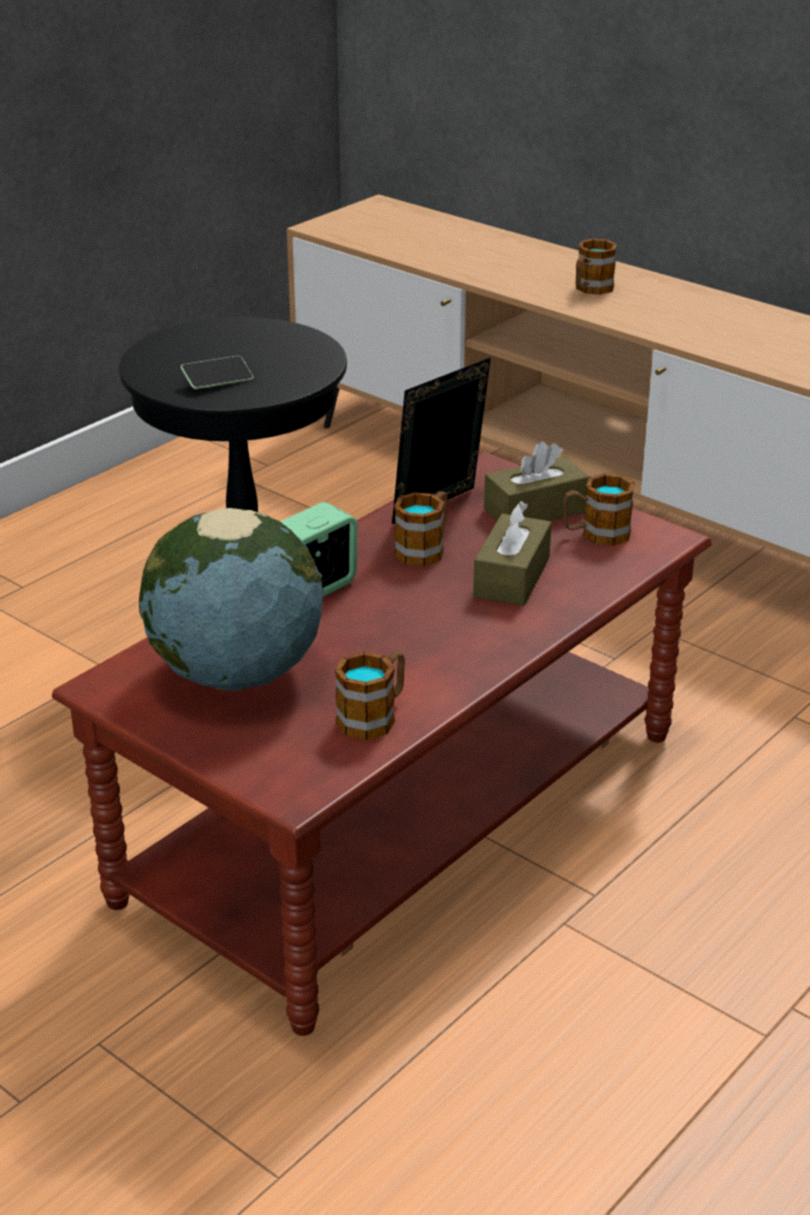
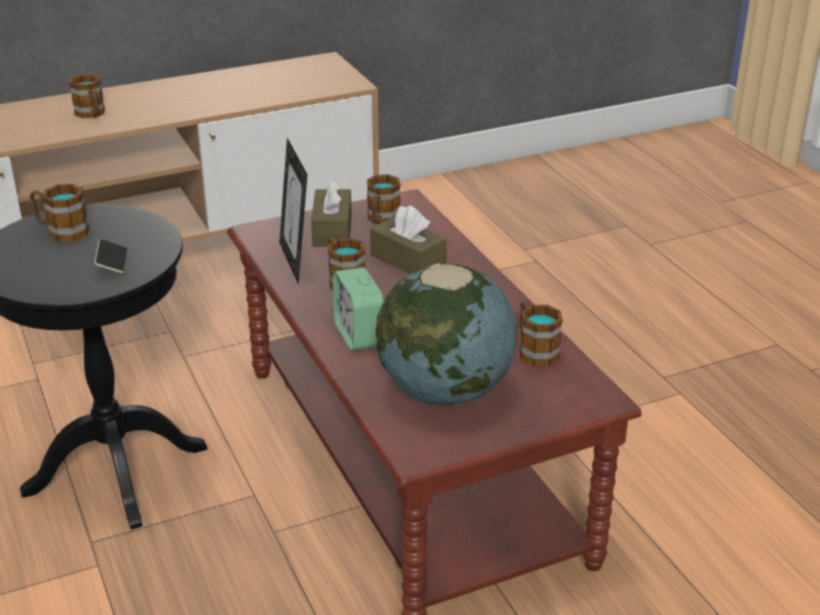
camera: 65 degrees left, 0 degrees up
(262, 341) = (61, 231): none -> mug

